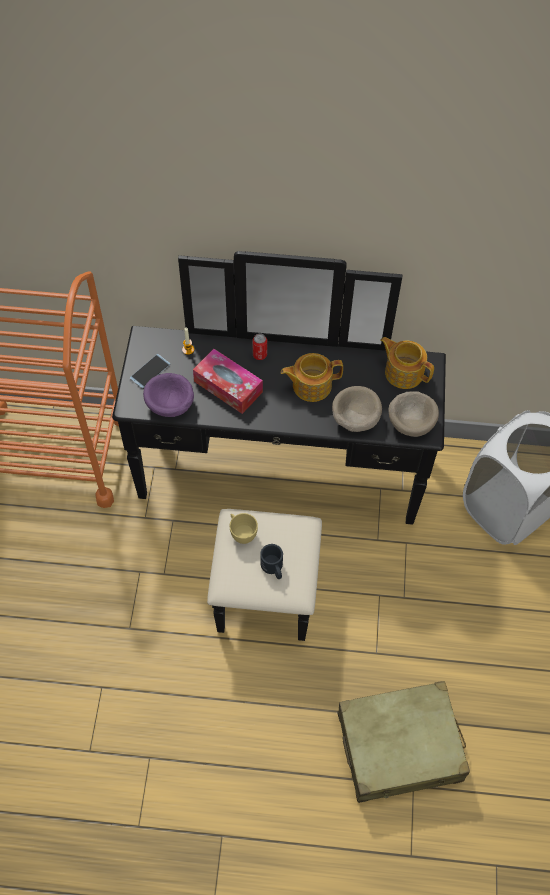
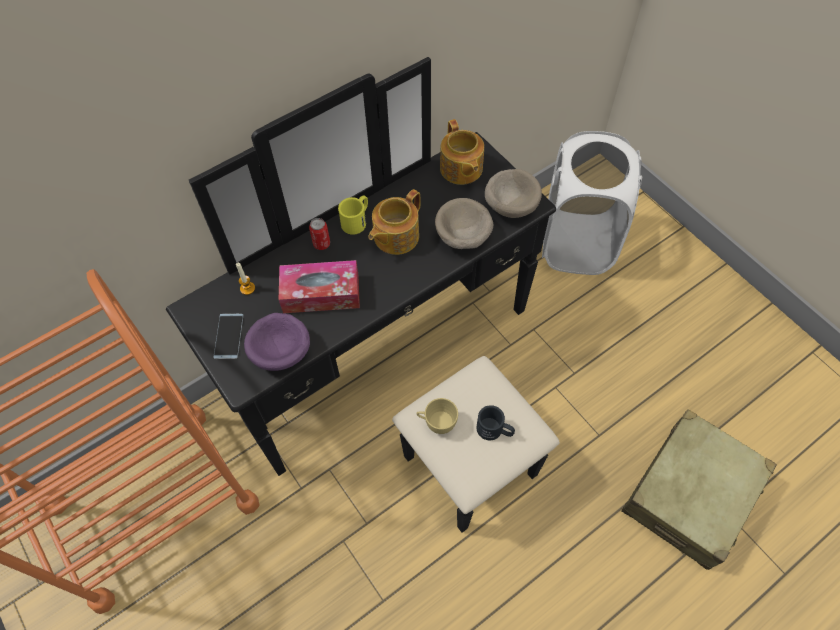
camera: 40 degrees left, 0 degrees up
(297, 356) = (357, 220): none -> yellow mug
(403, 372) = (461, 169): teapot -> teapot turned 105 degrees counterclockwise

